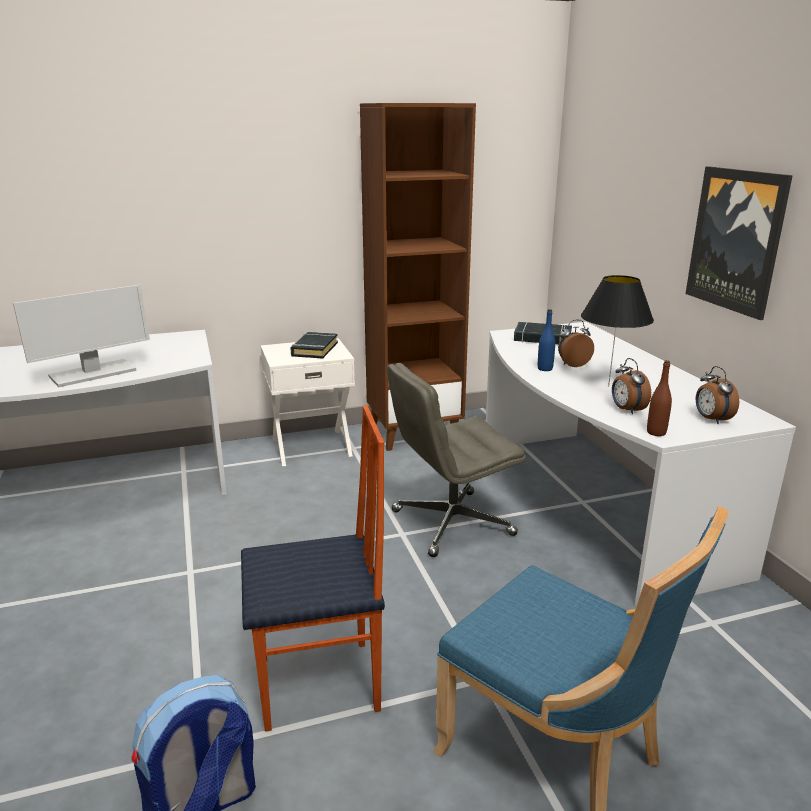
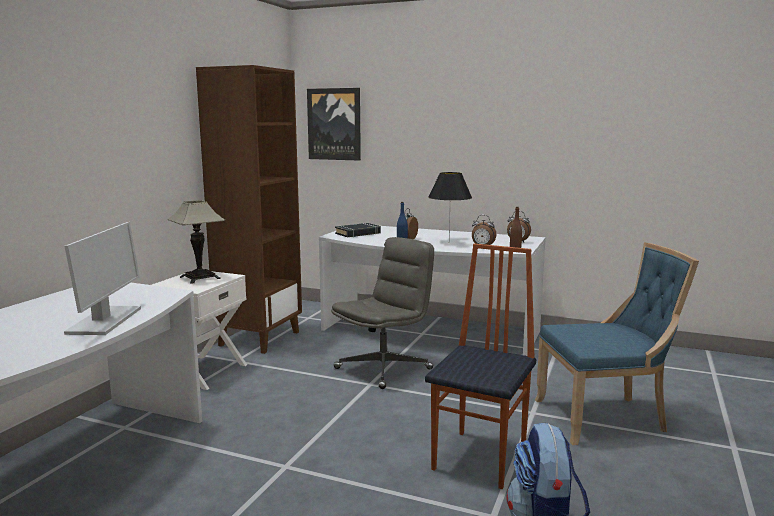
camera: 50 degrees left, 10 degrees down
(314, 349) = (200, 278): black book -> table lamp
(451, 523) = (384, 368): grey office chair -> grey office chair turned 150 degrees counterclockwise
(736, 240) = (478, 148): picture -> picture (334, 124)

